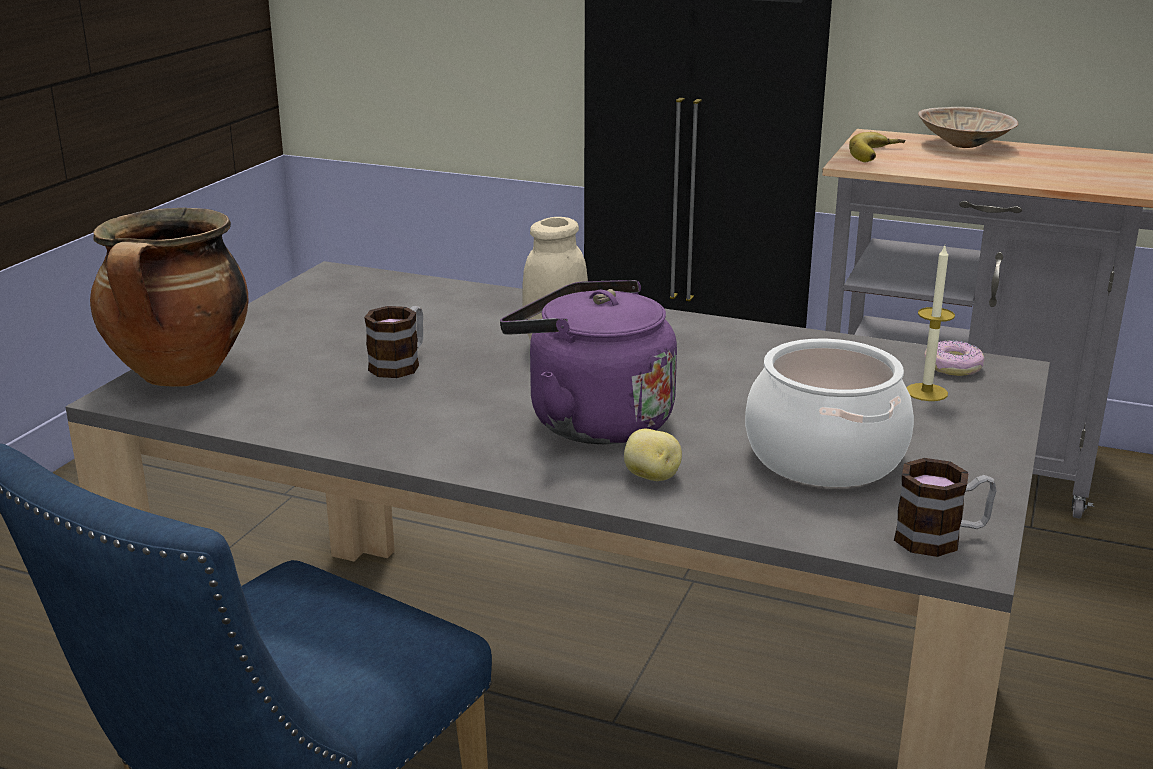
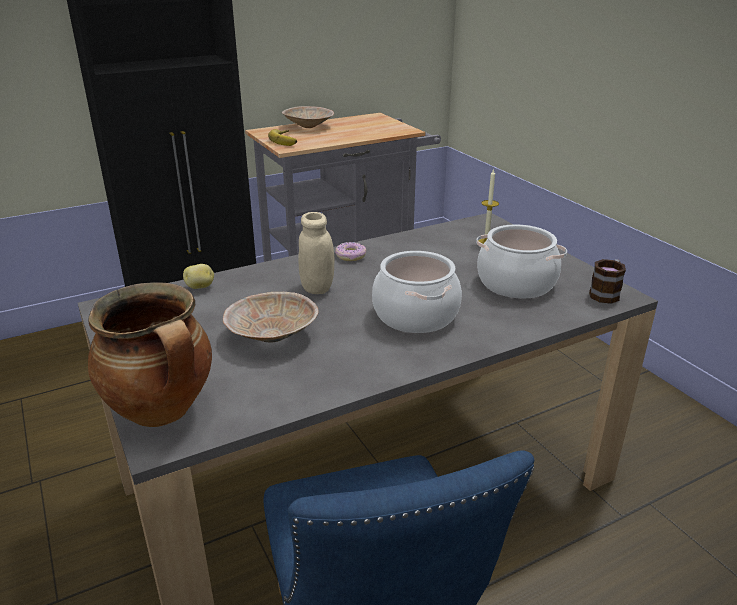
camera: 50 degrees left, 5 degrees up
(400, 364) = (271, 335): mug -> beige bowl
(591, 421) = (415, 315): purple kettle -> cooking pot
(651, 477) = (489, 325): potato -> potato (200, 287)
(952, 367) = (471, 227): donut -> donut (350, 256)

